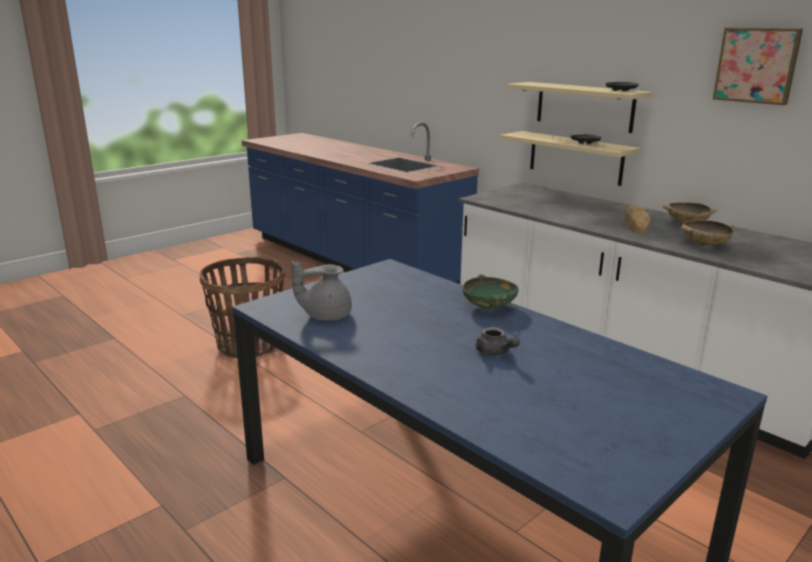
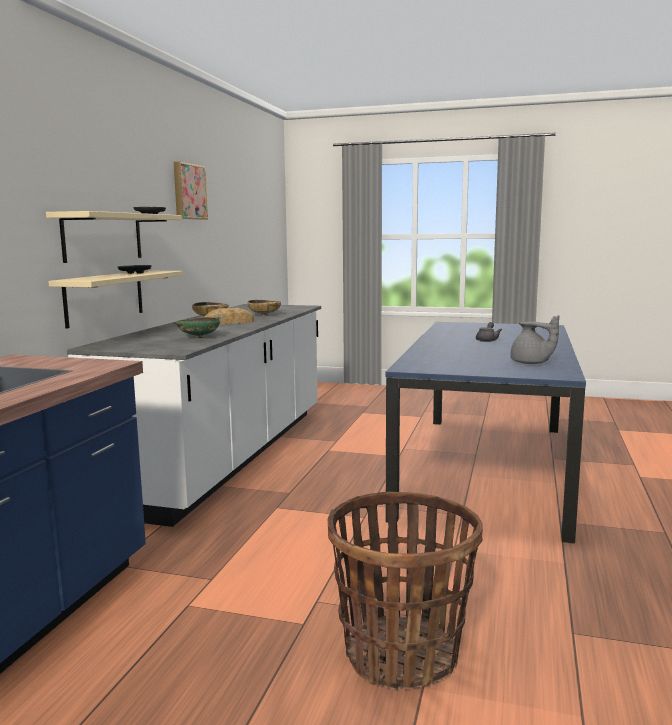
camera: 120 degrees left, 10 degrees down
(489, 307) = (430, 346): green bowl -> green bowl (198, 337)

